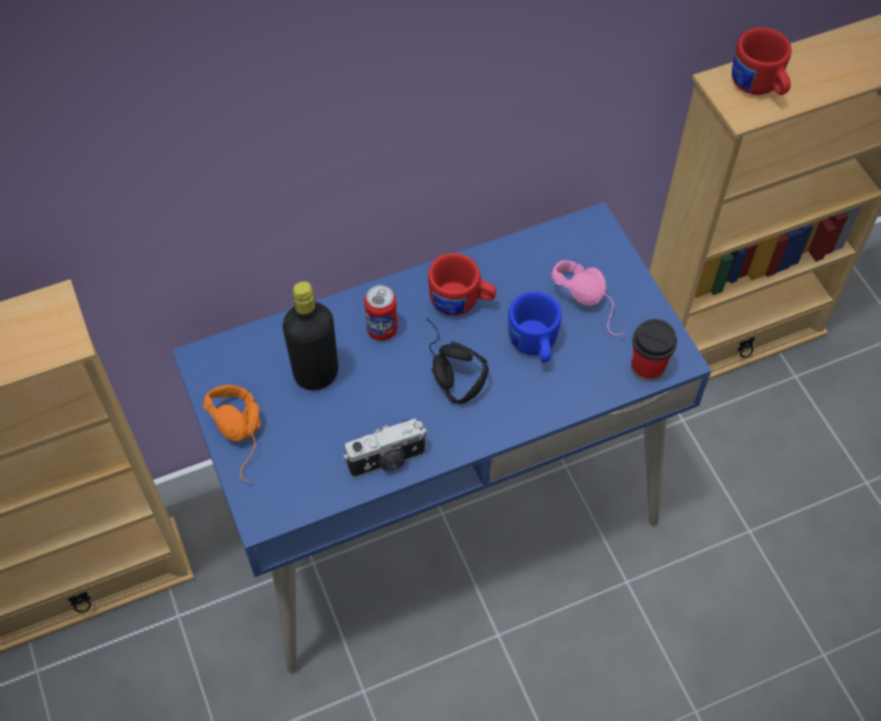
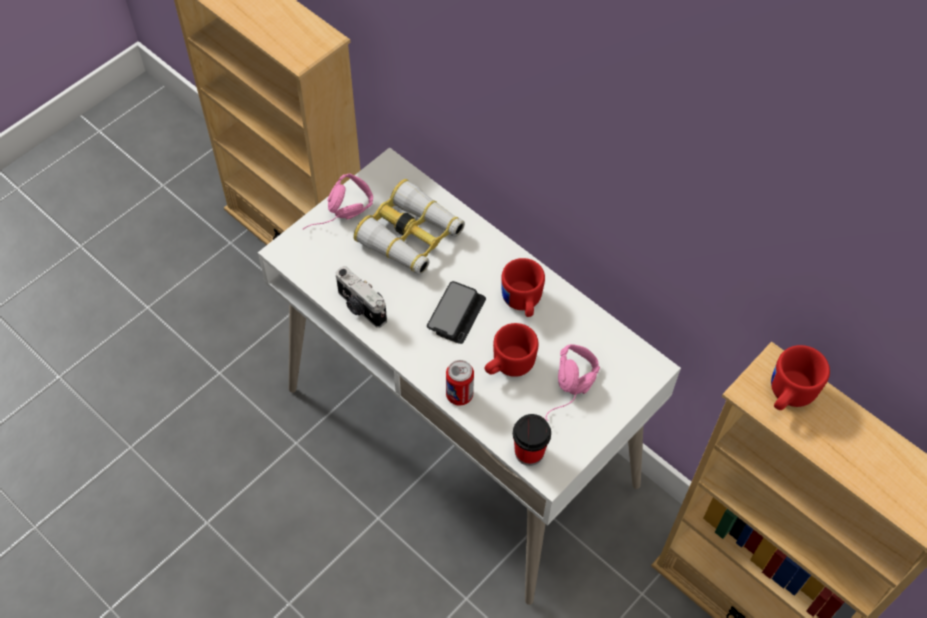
camera: 65 degrees right, 0 degrees up
(246, 437) = (340, 217): orange headphones -> pink headphones
(316, 374) = (411, 236): black bottle -> binoculars
(382, 329) = (470, 261): can -> can (459, 395)
(440, 511) = (461, 436): blue desk -> white desk
(444, 368) = (456, 313): black headphones -> phone
(533, 346) = (508, 365): blue mug -> red mug

